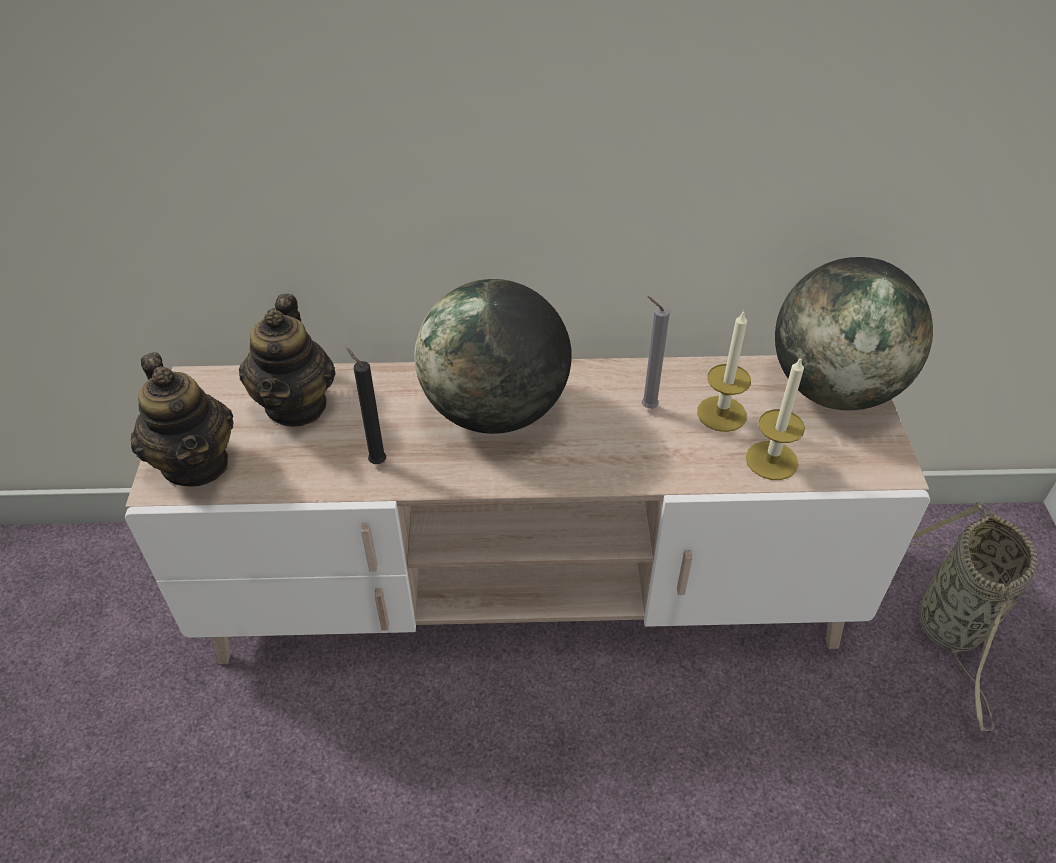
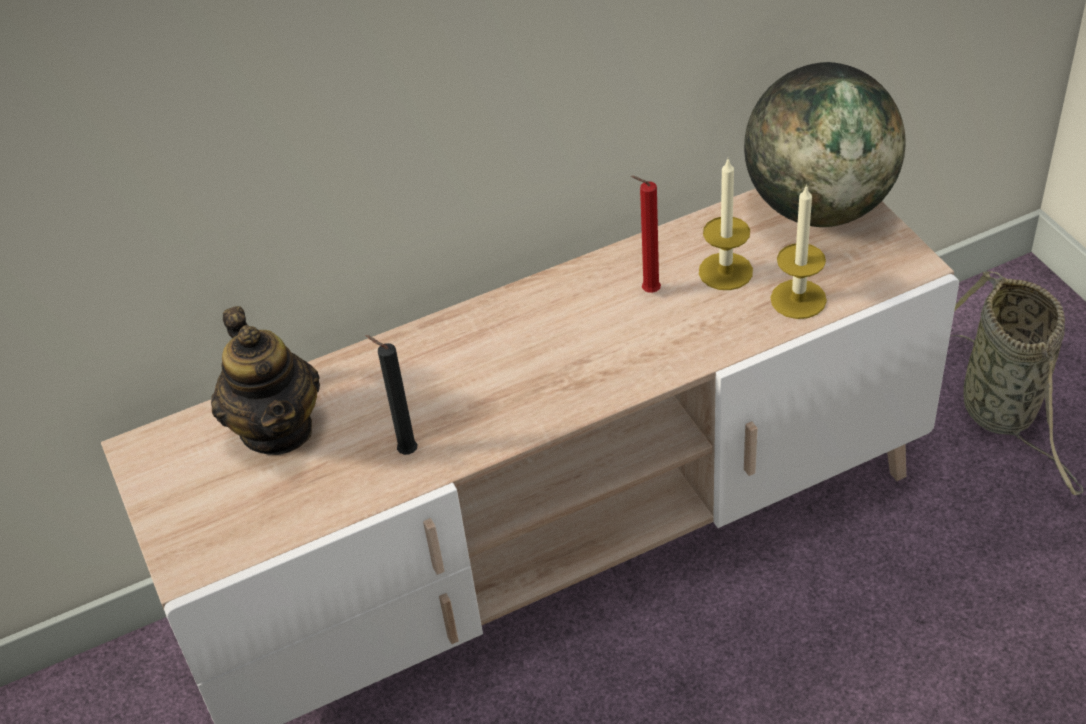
camera: 20 degrees left, 0 degrees up
(196, 463) = (209, 530): teapot -> none
(495, 411) = (497, 354): globe -> none
(646, 407) = (648, 292): grey candle -> red candle

